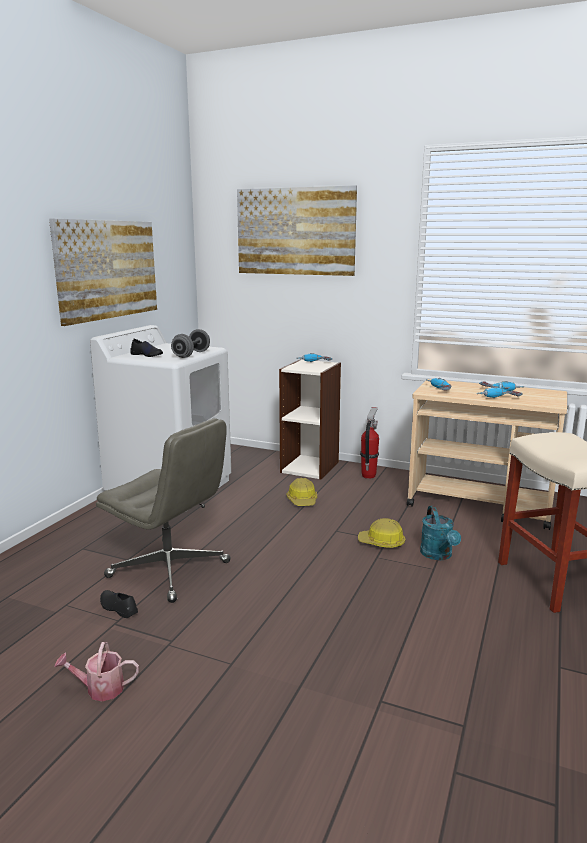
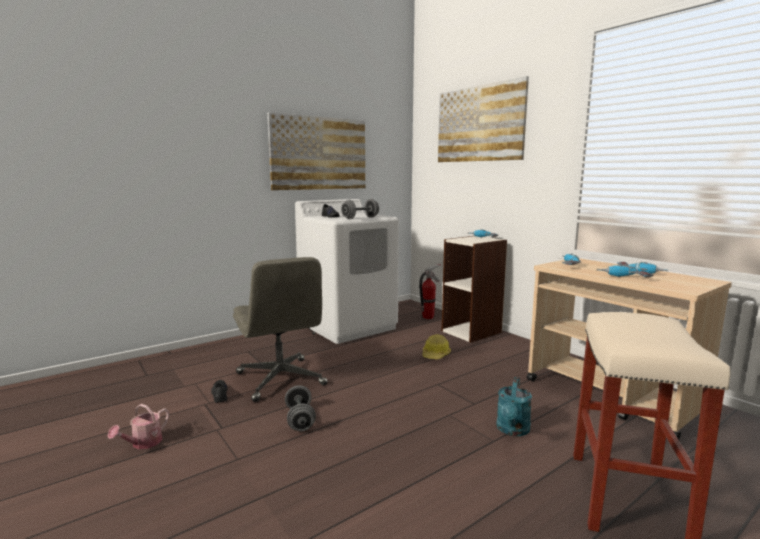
camera: 30 degrees right, 5 degrees down
(100, 689) = (143, 443): watering can -> watering can turned 90 degrees counterclockwise
(246, 605) = (300, 419): none -> grey dumbbell
(368, 476) = (518, 348): fire extinguisher -> fire extinguisher (428, 317)
(382, 543) = (467, 404): hard hat -> none

